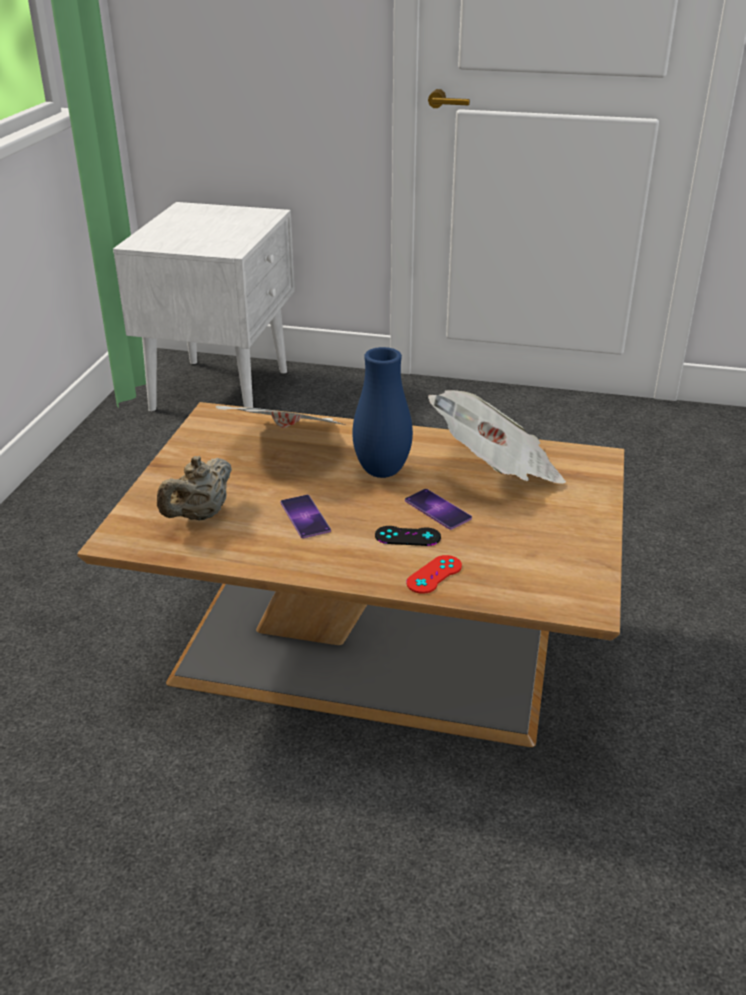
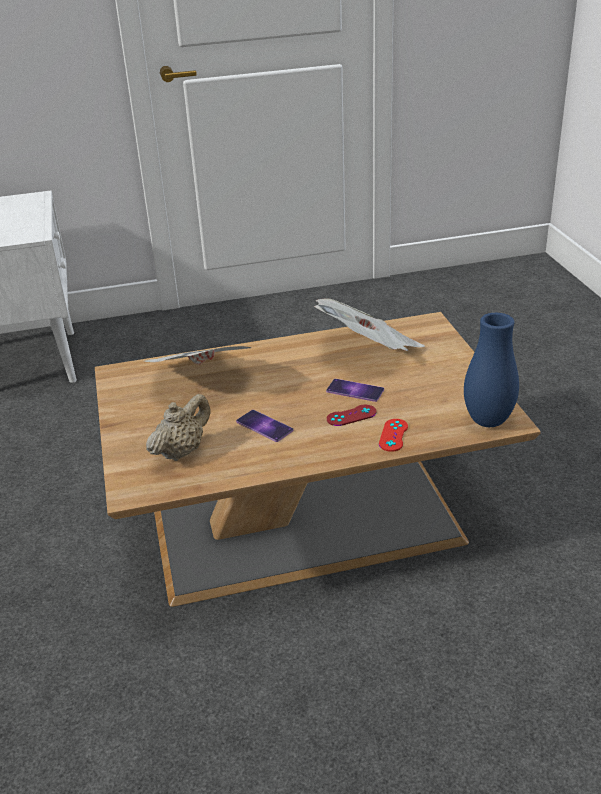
camera: 25 degrees left, 0 degrees up
(199, 515) = (181, 451): beige teapot -> beige teapot turned 150 degrees counterclockwise
(382, 471) = (291, 376): blue vase -> blue vase (488, 421)
(407, 536) = (351, 415): black game controller -> red game controller

